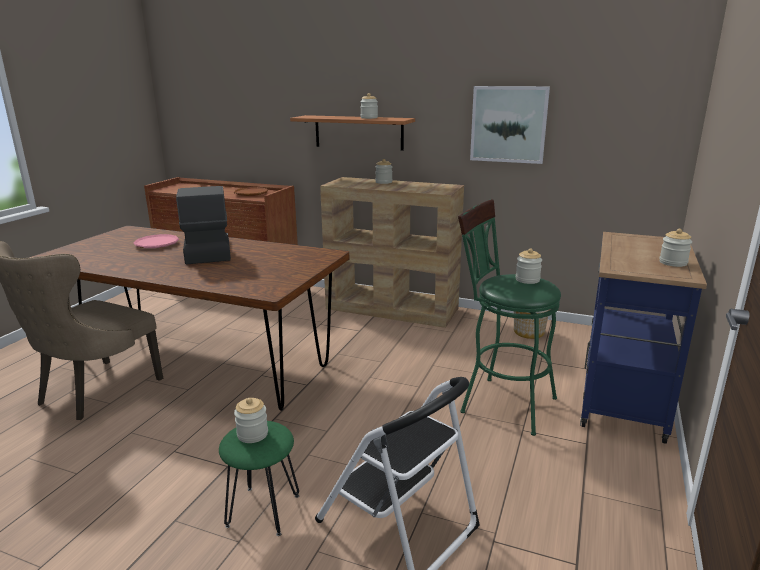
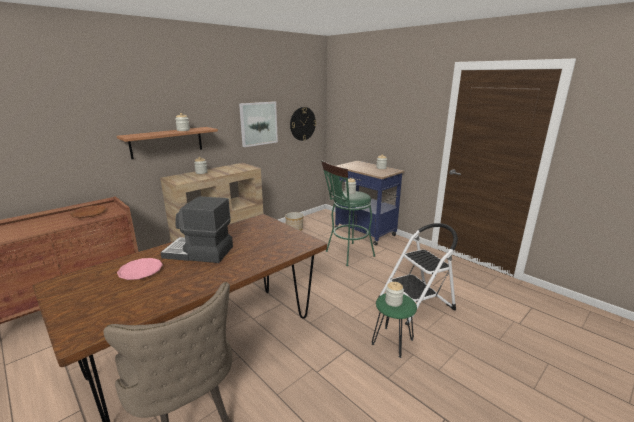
camera: 65 degrees left, 0 degrees up
(619, 137) = (302, 123): none -> wall clock

